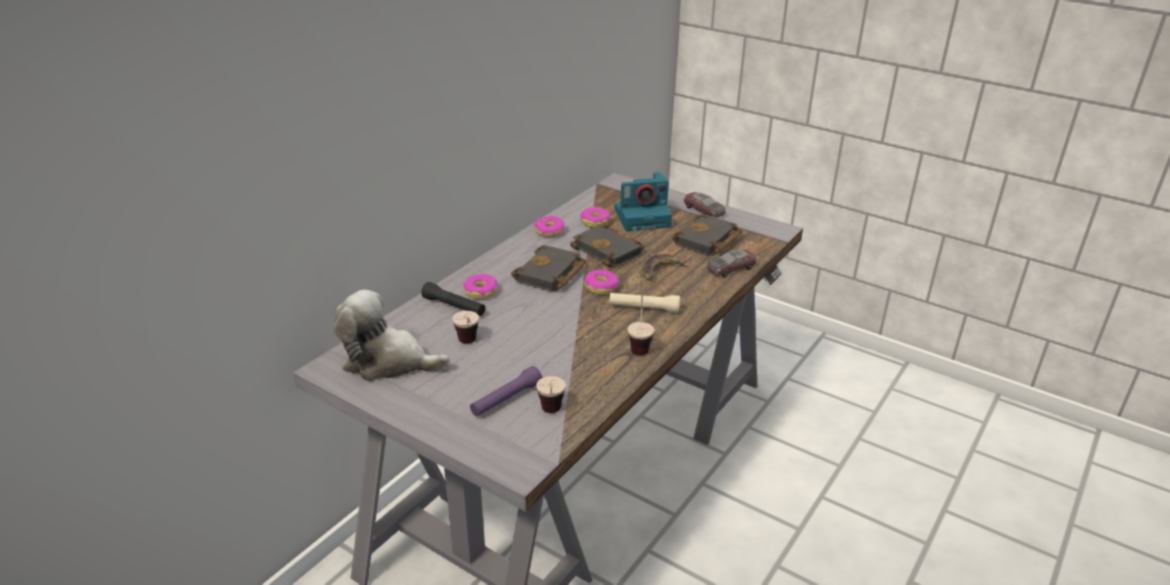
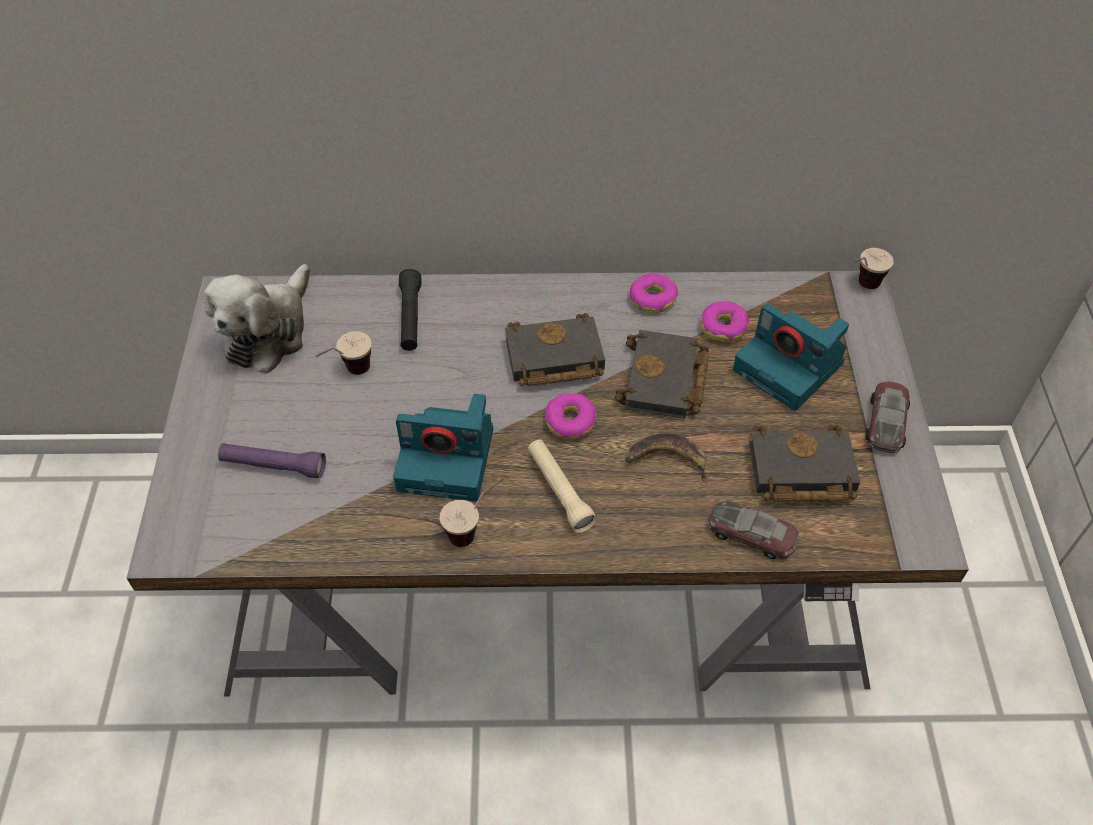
camera: 55 degrees right, 20 degrees up
(388, 362) = (269, 331): plush toy -> plush toy turned 135 degrees counterclockwise
(481, 291) = (460, 320): donut -> none
(551, 415) = (273, 522): cup -> cup (860, 288)
(579, 334) = (448, 459): none -> camera

